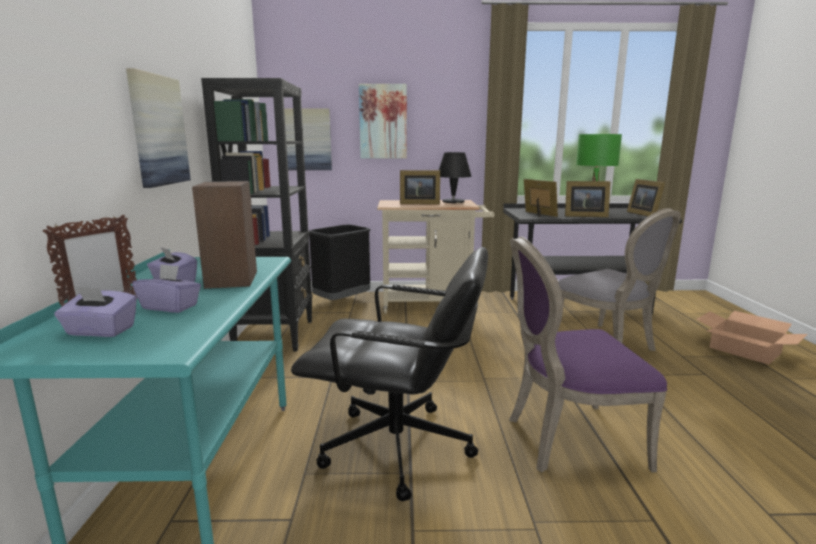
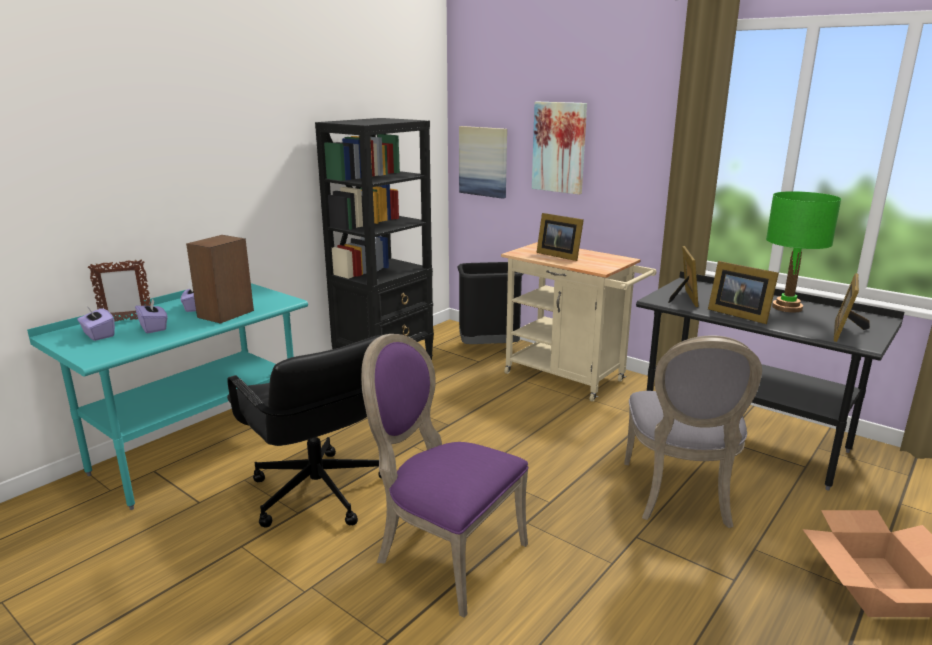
camera: 40 degrees right, 5 degrees up
(158, 130) = (244, 179): picture -> none
(453, 201) = (607, 258): black table lamp -> none

